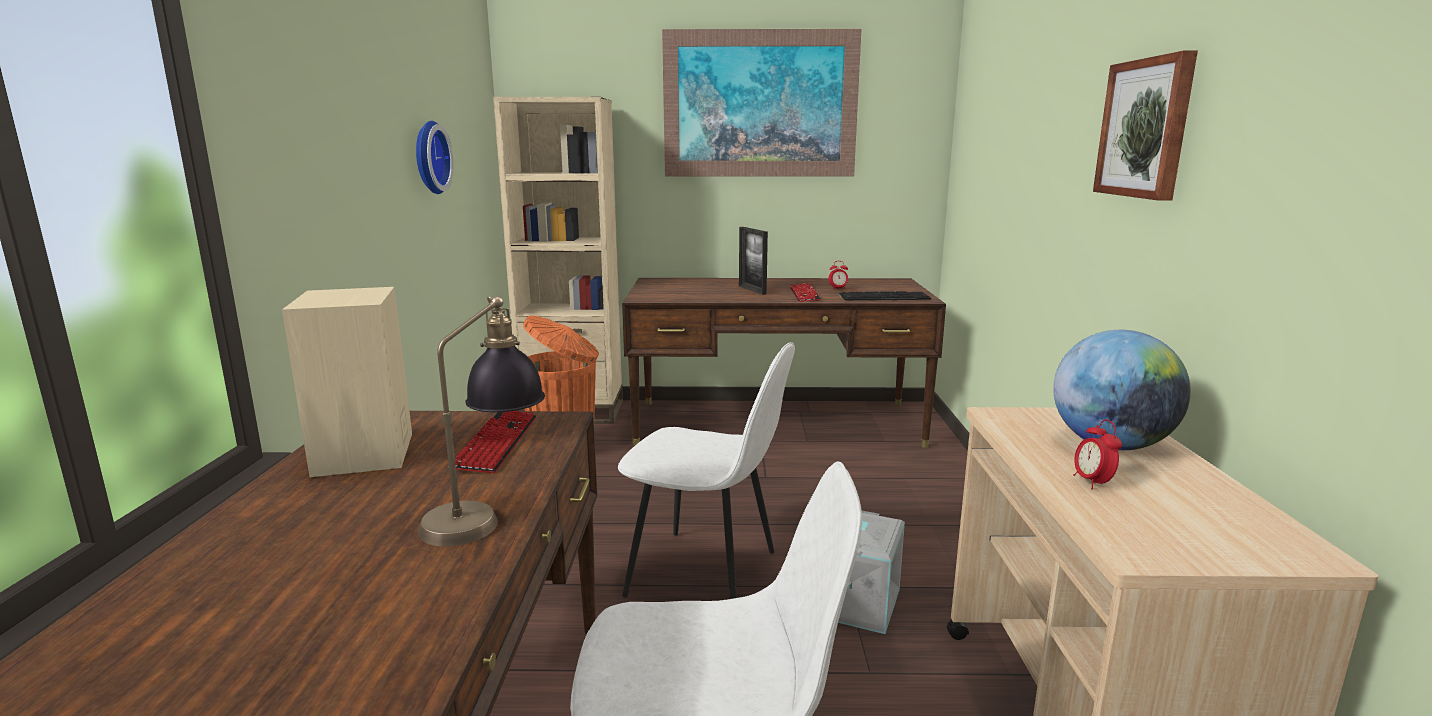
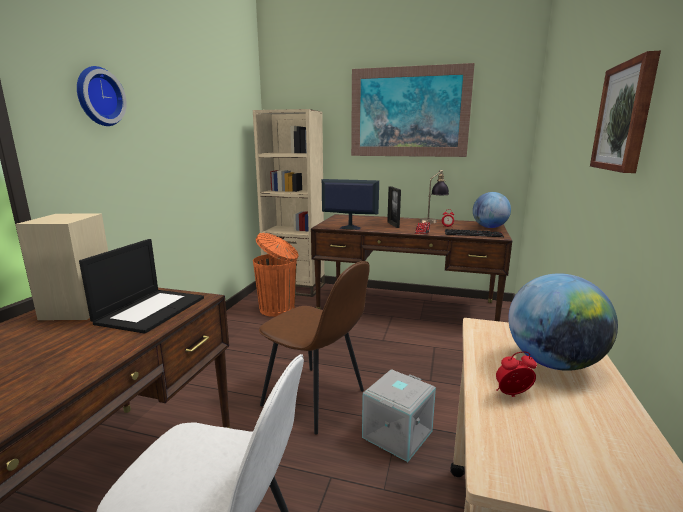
camera: 15 degrees right, 0 degrees up
(428, 157) = (202, 143): wall clock -> wall clock (98, 97)
(488, 514) = (93, 358): table lamp -> table lamp (433, 220)
(496, 443) = (151, 310): keyboard -> laptop
(687, 298) = (349, 228): none -> monitor
(706, 574) = (315, 399): white chair -> brown chair
(899, 286) = (489, 227): none -> globe
(1092, 483) = (512, 395): alarm clock -> alarm clock turned 75 degrees clockwise

